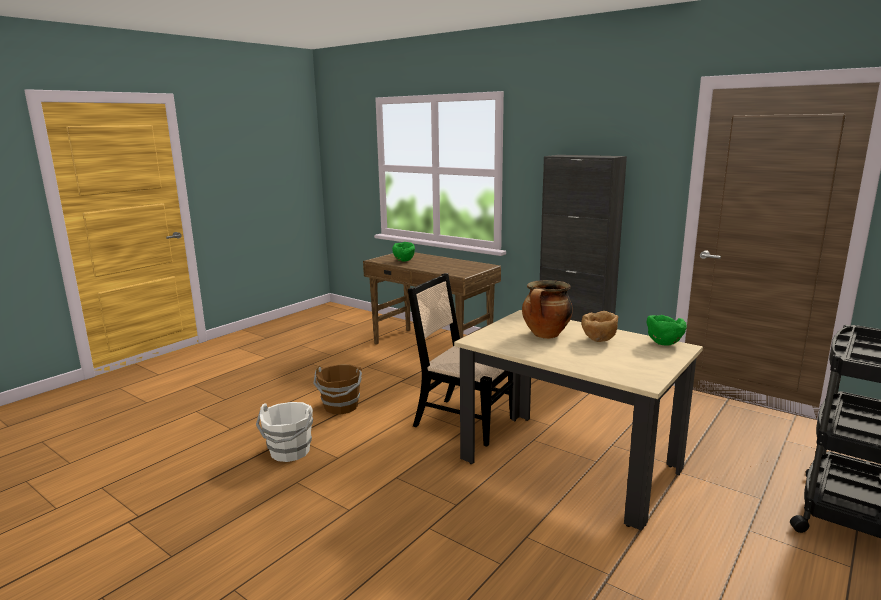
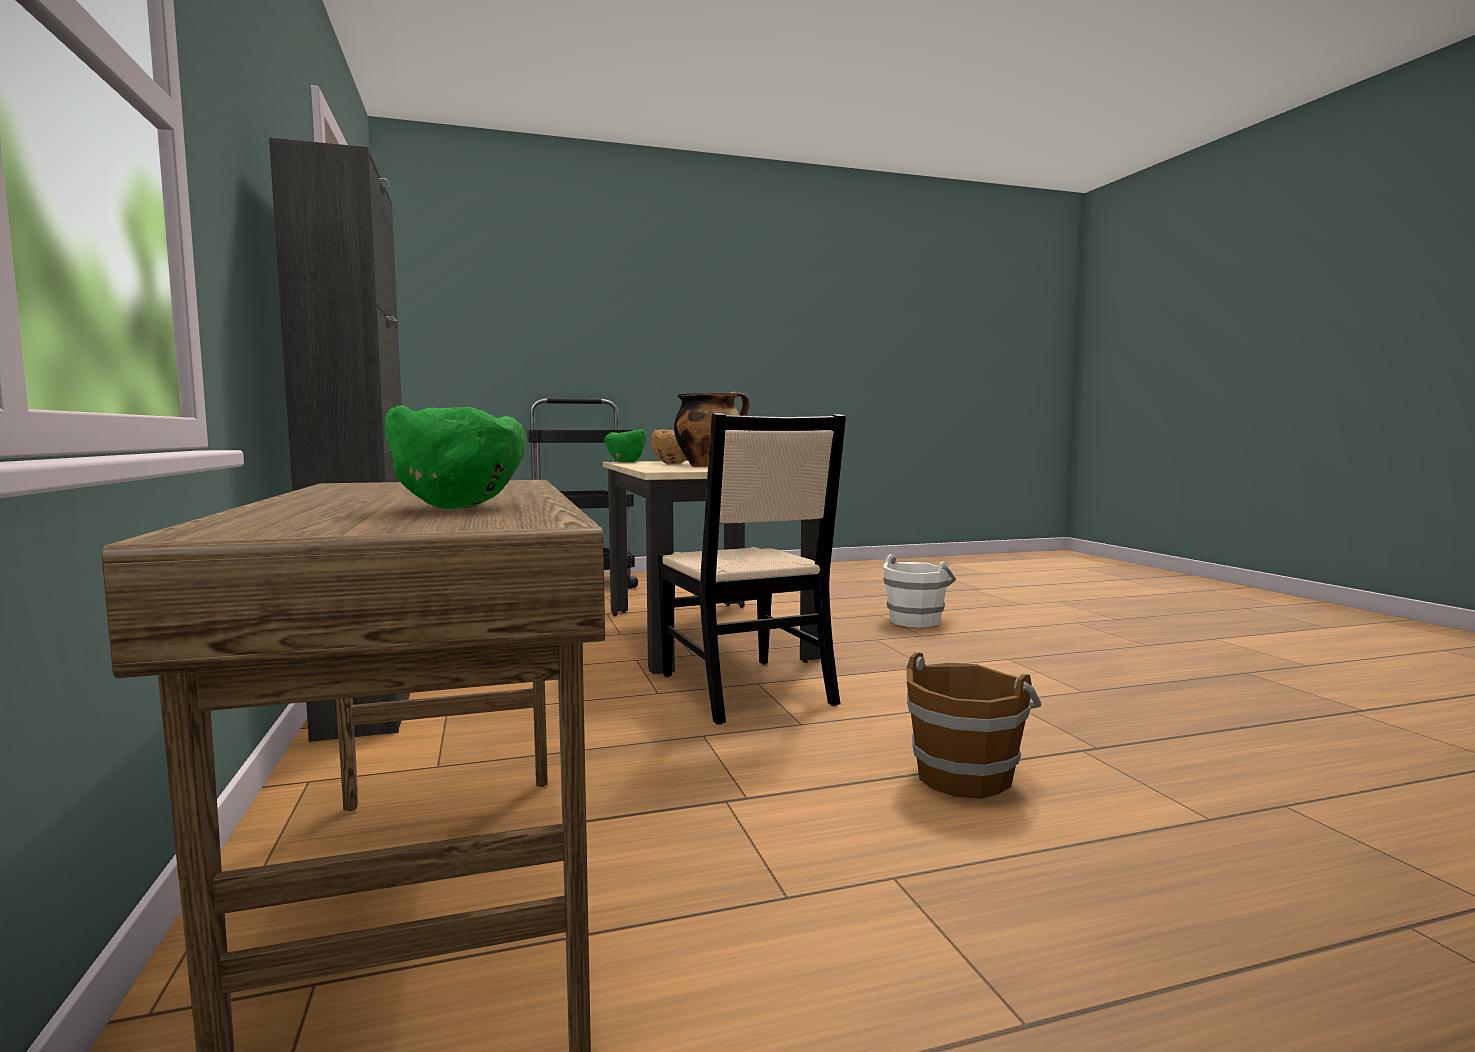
camera: 145 degrees left, 10 degrees down
(289, 452) = (1101, 726): white bucket -> white bucket (915, 621)

